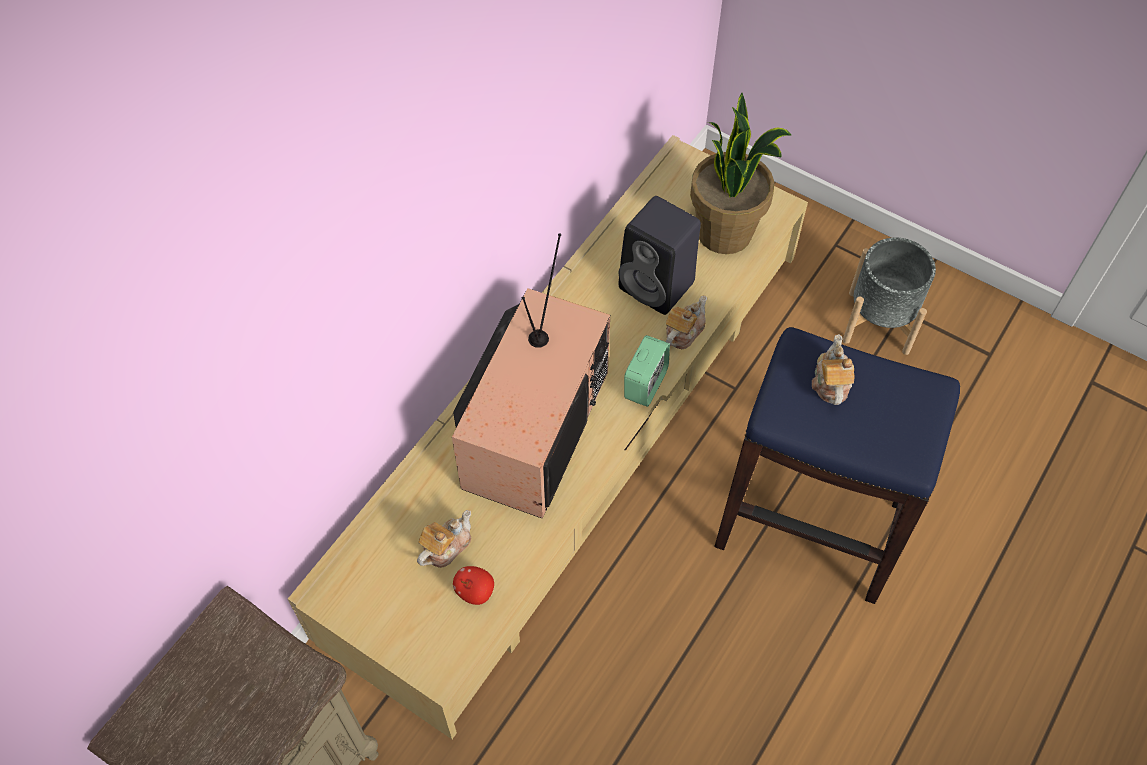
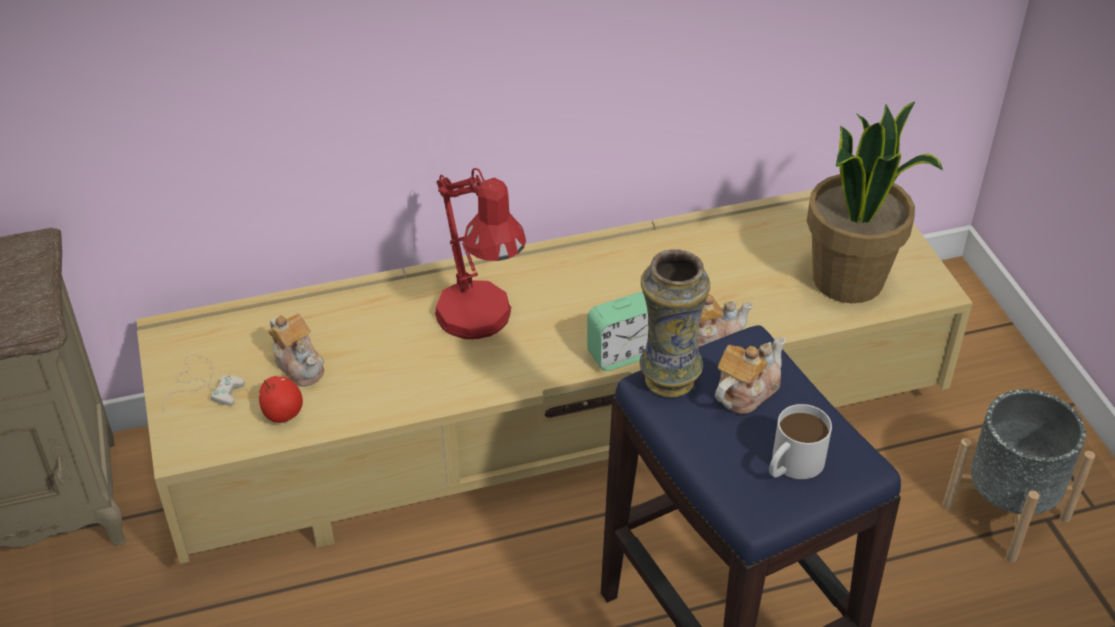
camera: 40 degrees right, 15 degrees down
(395, 611) = (204, 384): none -> white game controller
(445, 546) = (299, 365): teapot -> teapot turned 60 degrees clockwise
(533, 426) = (481, 324): television -> red table lamp
(658, 286) = (728, 286): black speaker -> none
(781, 406) = (668, 379): none -> vase
(903, 417) = (791, 465): none -> white mug

